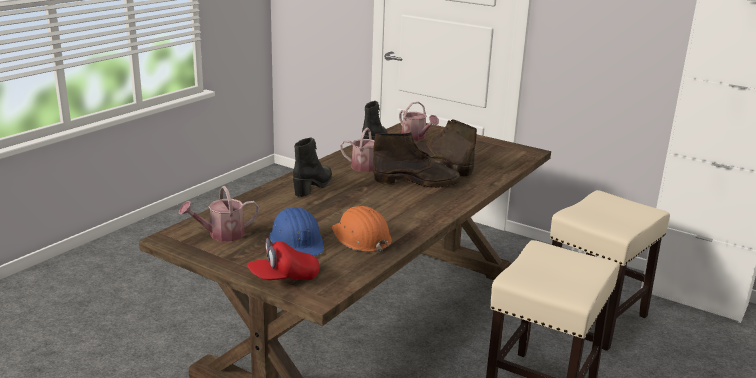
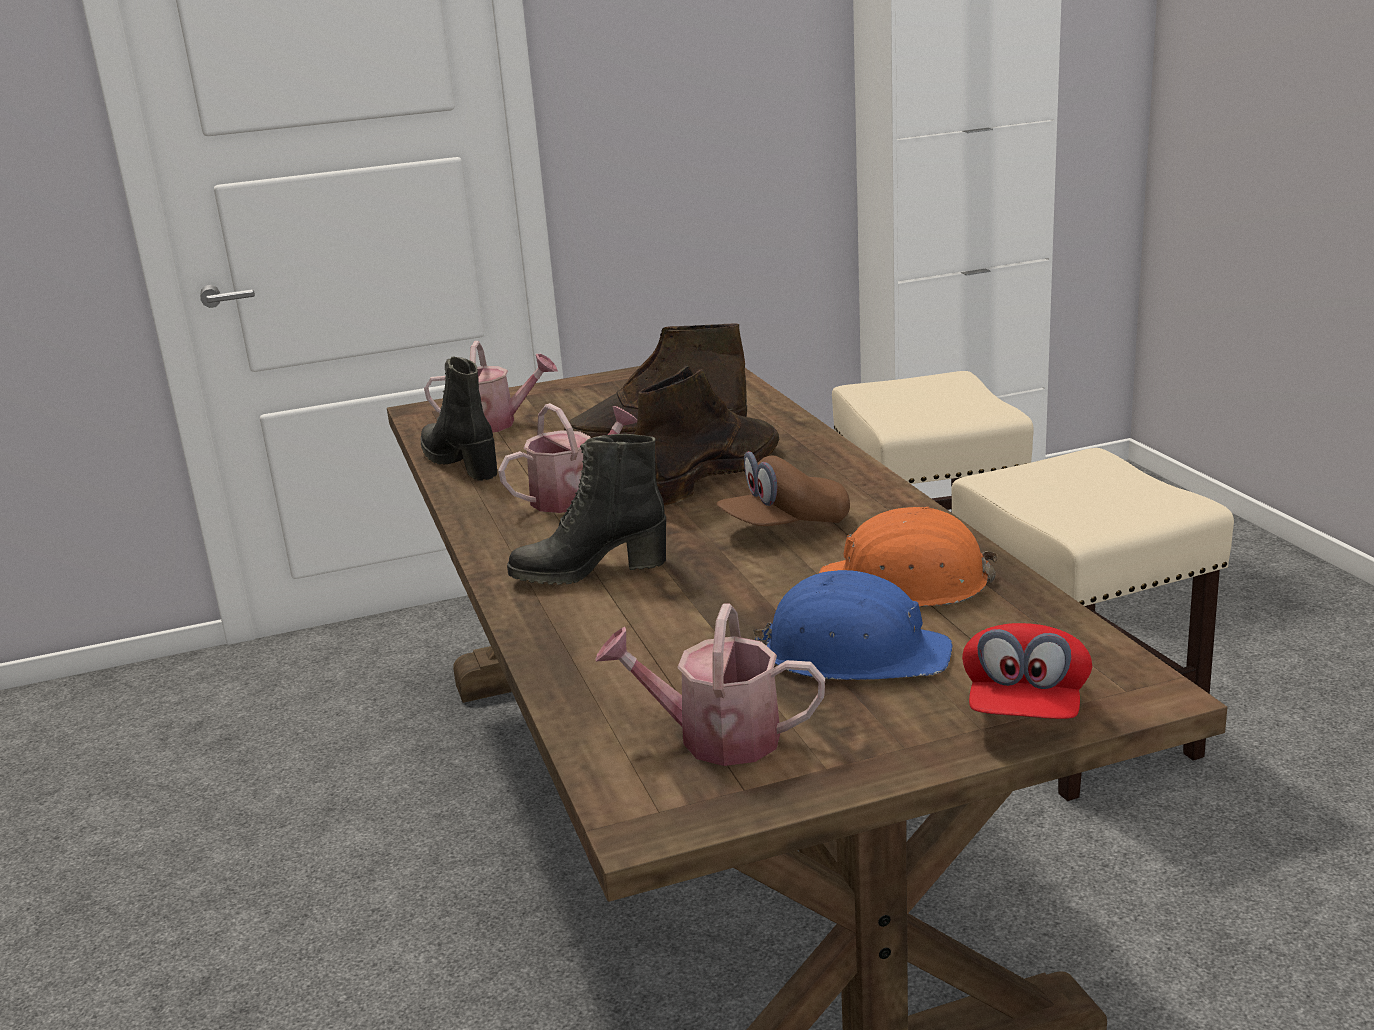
camera: 50 degrees left, 0 degrees up
(221, 234) = (715, 737): watering can -> watering can turned 90 degrees clockwise
(314, 186) = (589, 571): black boot -> black boot turned 75 degrees counterclockwise
(386, 206) = (784, 526): none -> brown cap

